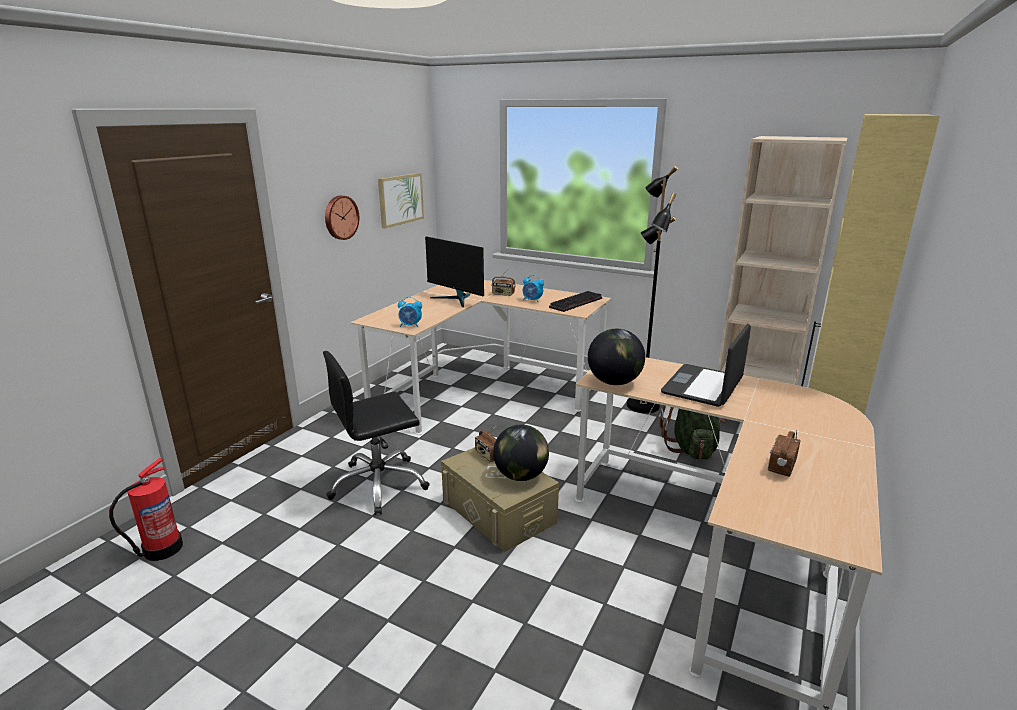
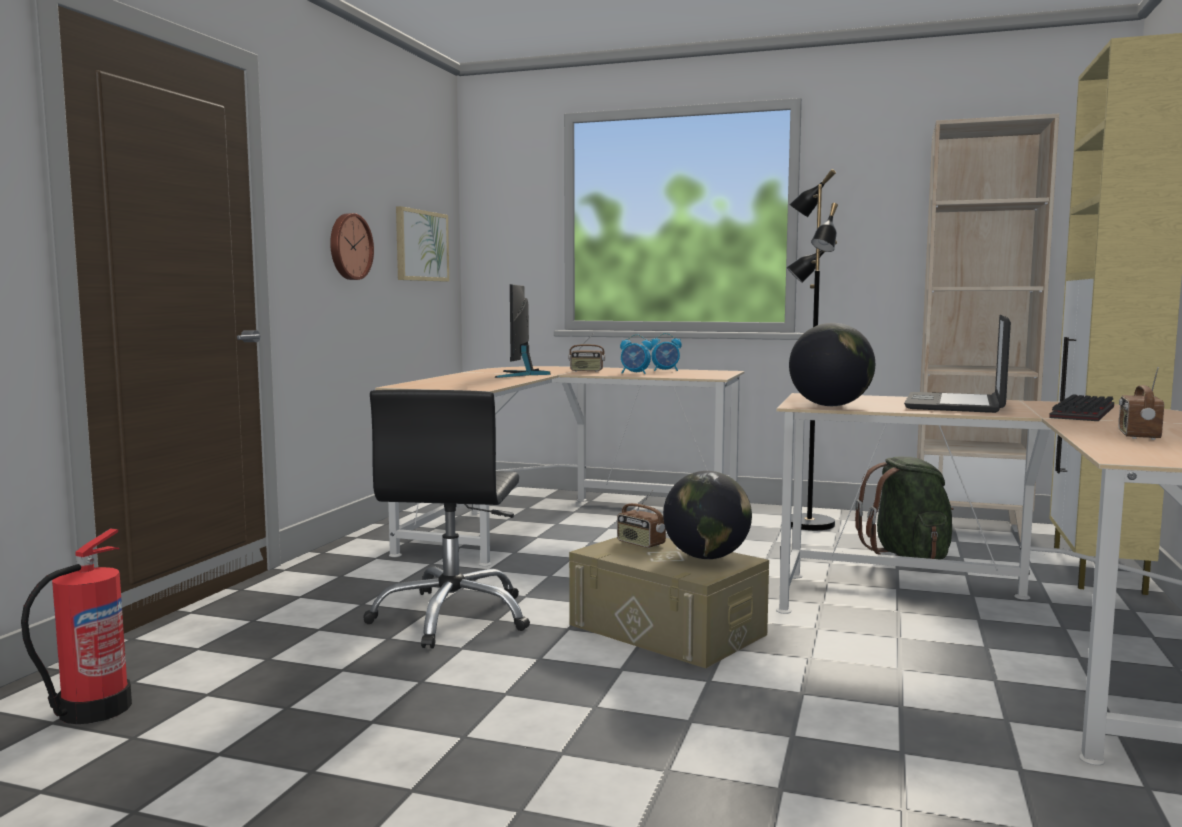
camera: 10 degrees left, 15 degrees down
(379, 485) = (453, 617): black office chair -> black office chair turned 45 degrees counterclockwise
(410, 326) = (474, 387): alarm clock -> alarm clock (666, 370)
(456, 299) = (521, 374): monitor -> monitor turned 60 degrees clockwise
(576, 303) = (701, 373): keyboard -> keyboard (1086, 413)

